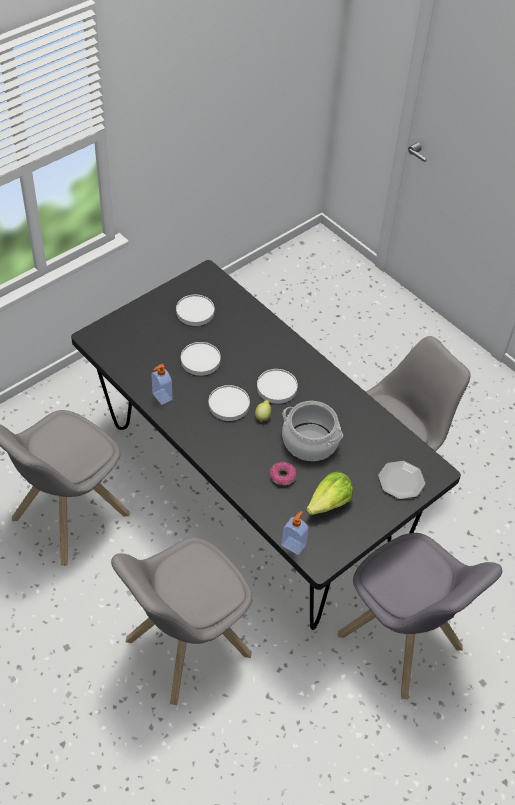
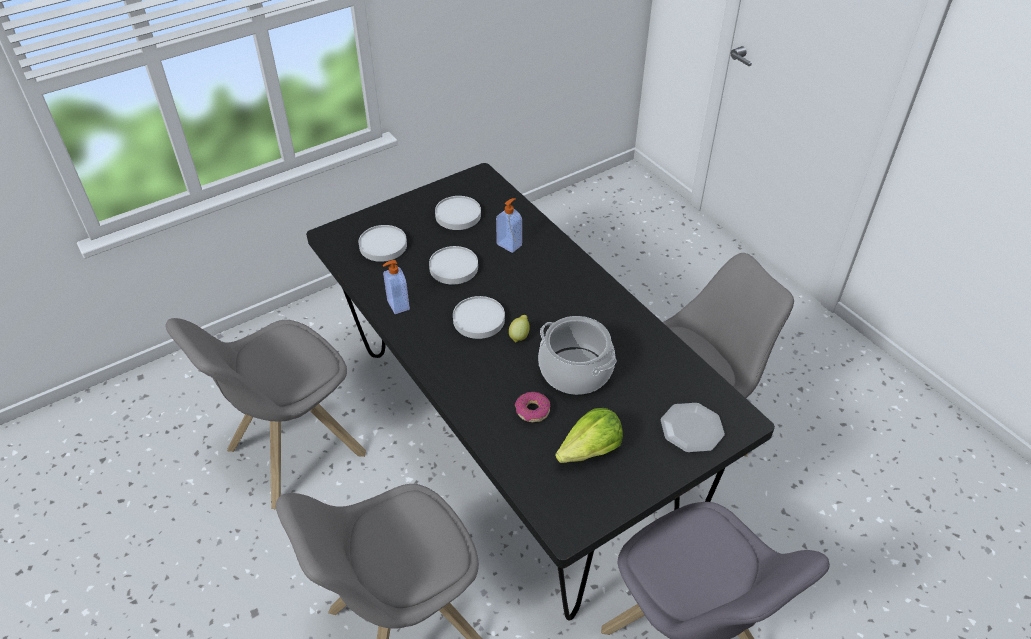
camera: 10 degrees right, 5 degrees down
(276, 388) = (542, 304): white plate -> white plate (383, 245)
(294, 545) = (534, 502): soap dispenser -> soap dispenser (509, 244)

